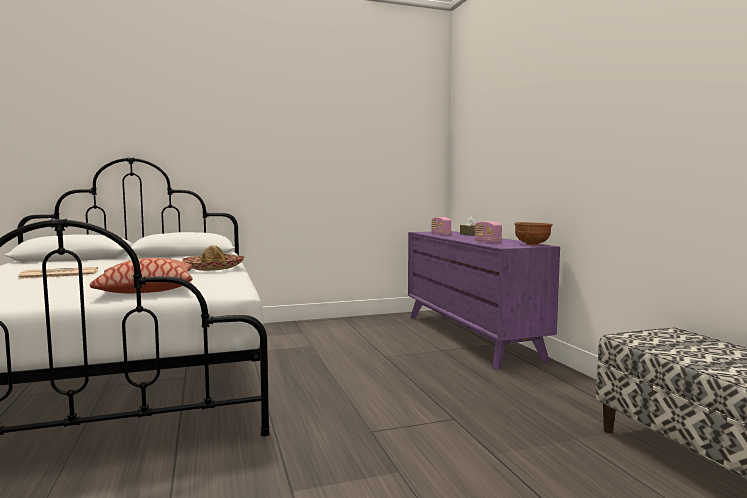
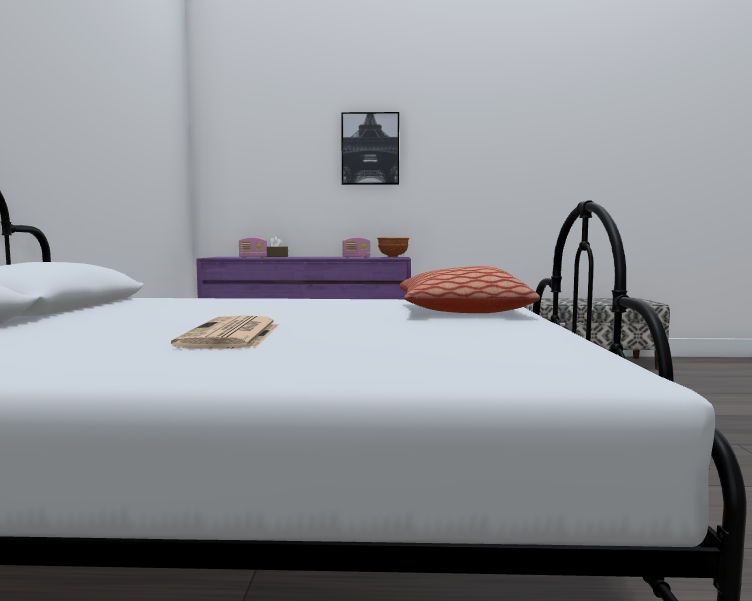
camera: 70 degrees left, 0 degrees up
(214, 268) = (296, 300): hat -> none
(541, 122) = (370, 149): none -> picture

